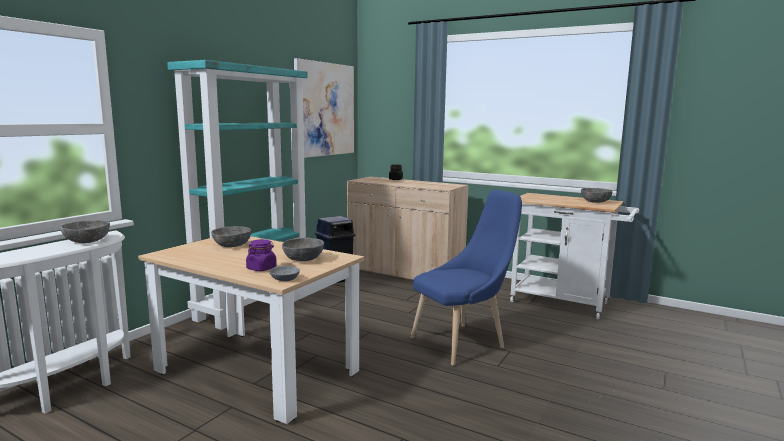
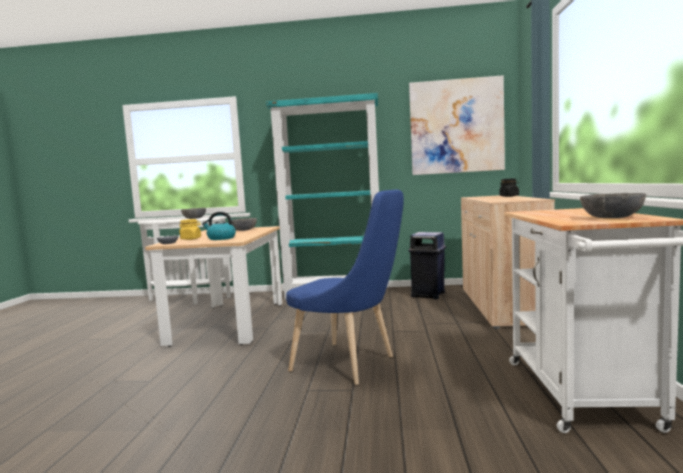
camera: 65 degrees right, 5 degrees down
(261, 268) = (191, 239): purple jar -> yellow jar
(303, 259) = (221, 238): grey bowl -> kettle

